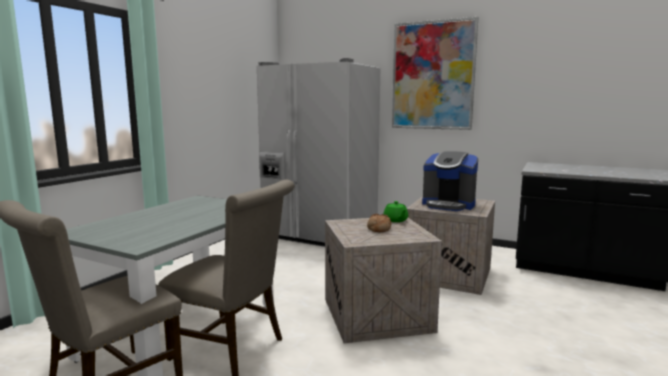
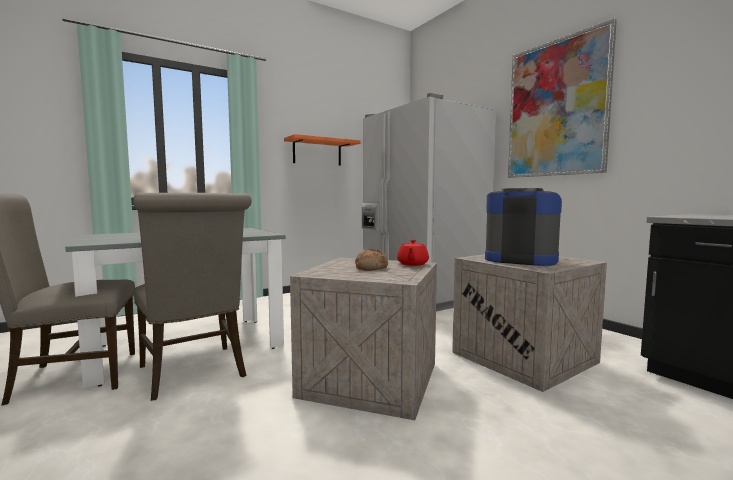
camera: 30 degrees right, 5 degrees down
(207, 99) = (317, 152): none -> orange shelf
(395, 220) = (412, 264): green teapot -> red teapot
(448, 205) = (520, 259): coffee machine -> coffee machine turned 150 degrees clockwise

